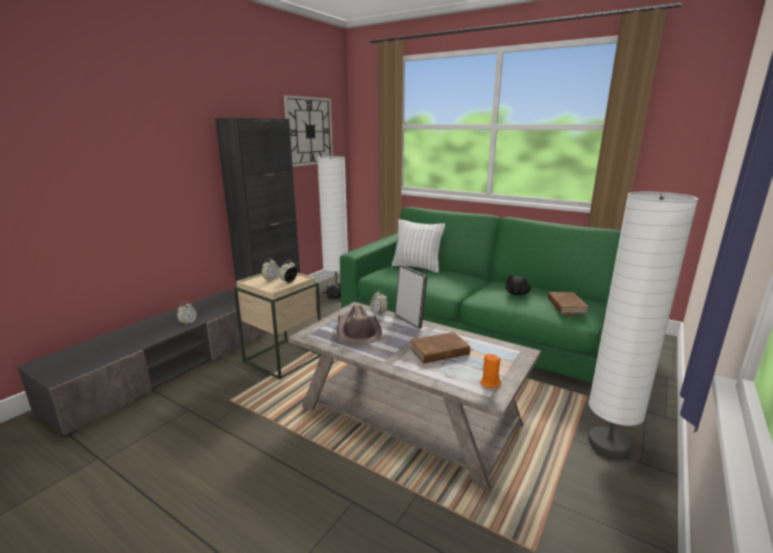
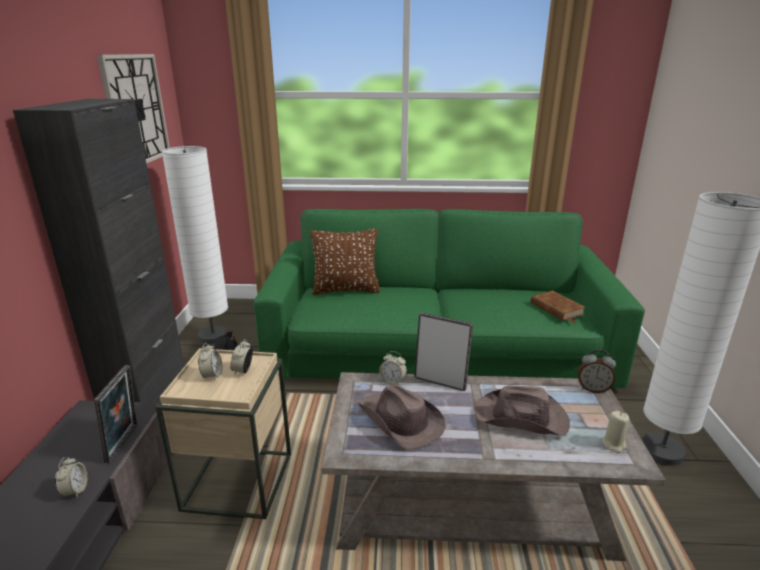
camera: 30 degrees left, 5 degrees up
(226, 311) = (125, 443): none -> picture frame
(417, 267) = (346, 290): white pillow -> brown pillow
(439, 351) = (521, 418): brown book -> brown hat
(489, 383) = (613, 444): orange candle -> beige candle
(517, 293) = (497, 304): black plush toy -> none
(520, 352) = (593, 389): none -> alarm clock

